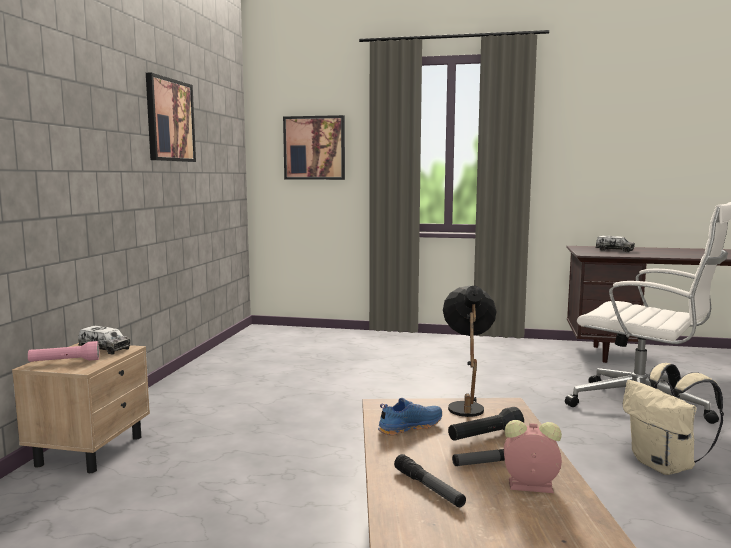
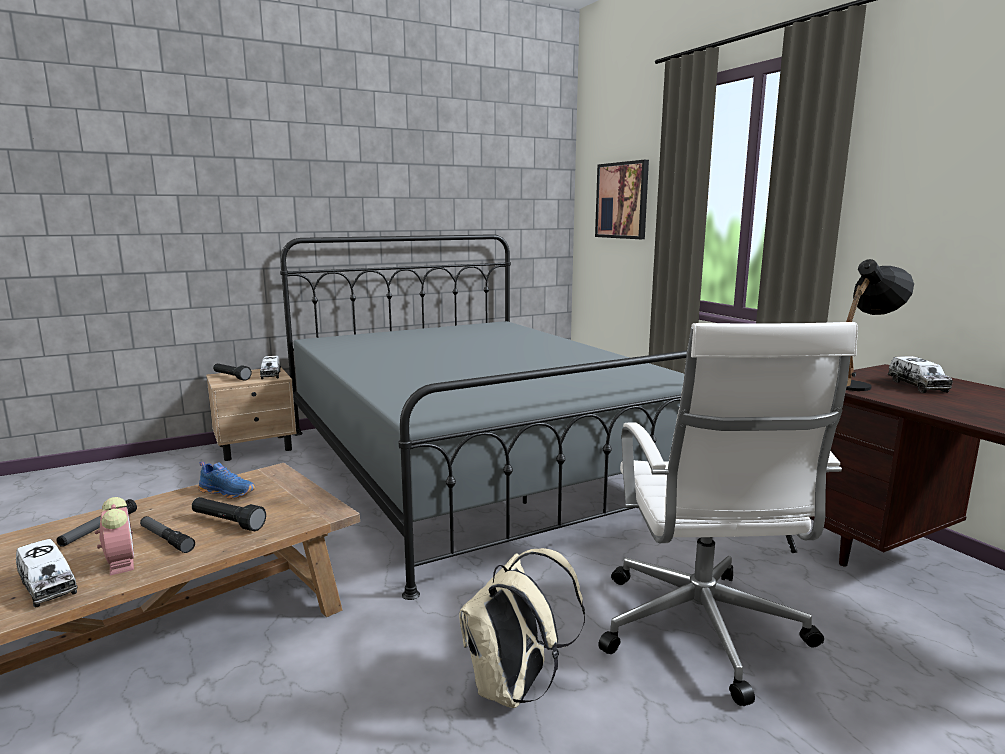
camera: 50 degrees right, 5 degrees up
(64, 362) = (231, 377): pink flashlight -> black flashlight
(169, 120) = (423, 181): picture -> none
(335, 387) = (475, 465): none -> grey bed
(467, 404) = (308, 497): black table lamp -> black table lamp (860, 384)
(551, 522) = (47, 585): none -> toy truck

